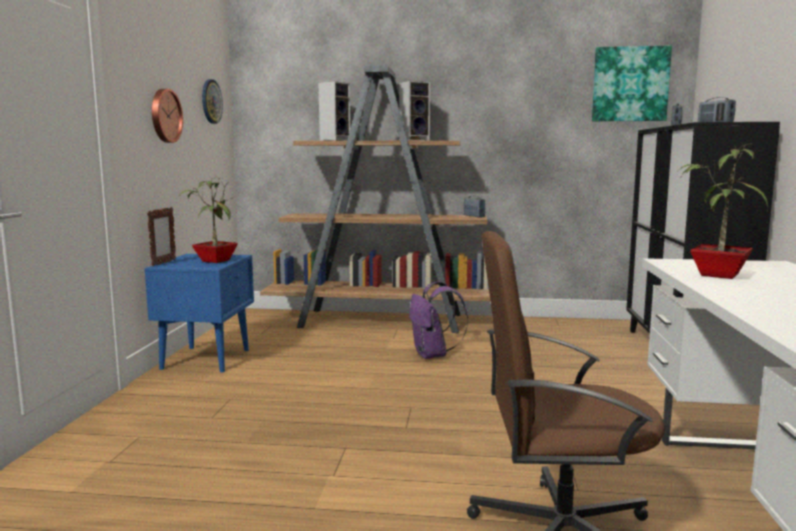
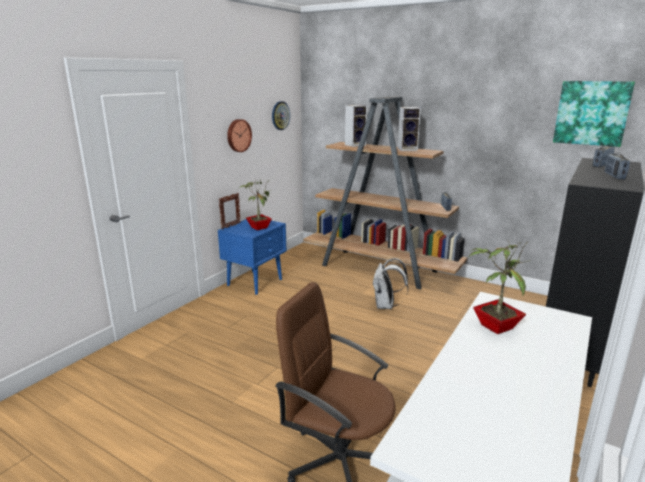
camera: 25 degrees right, 10 degrees up
(433, 355) = (386, 306): purple backpack -> white backpack

